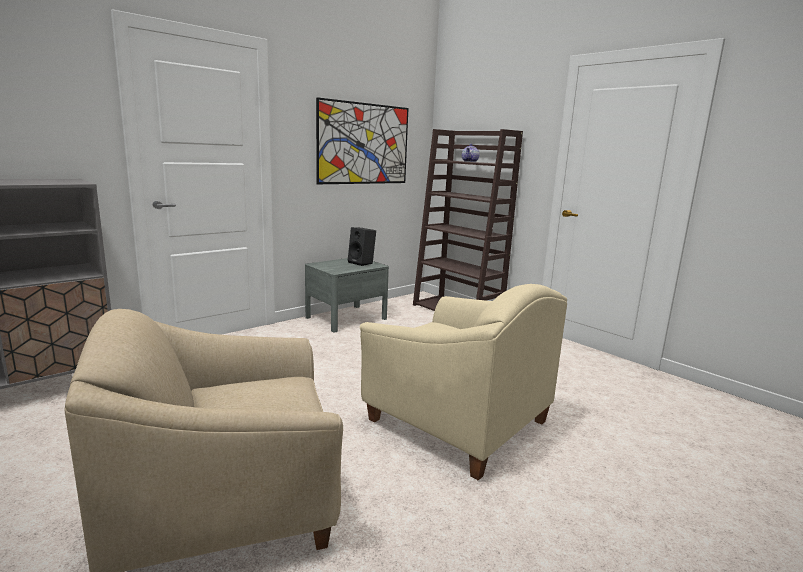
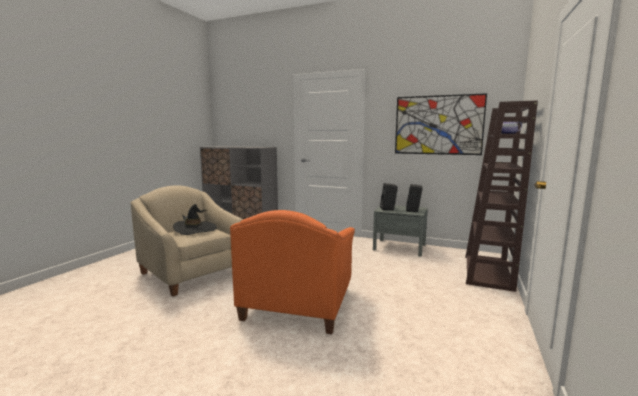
camera: 65 degrees right, 5 degrees down
(252, 396) = (195, 229): none -> black hat
(335, 267) = (388, 209): none -> black speaker
(455, 422) = (299, 304): beige armchair -> orange armchair

